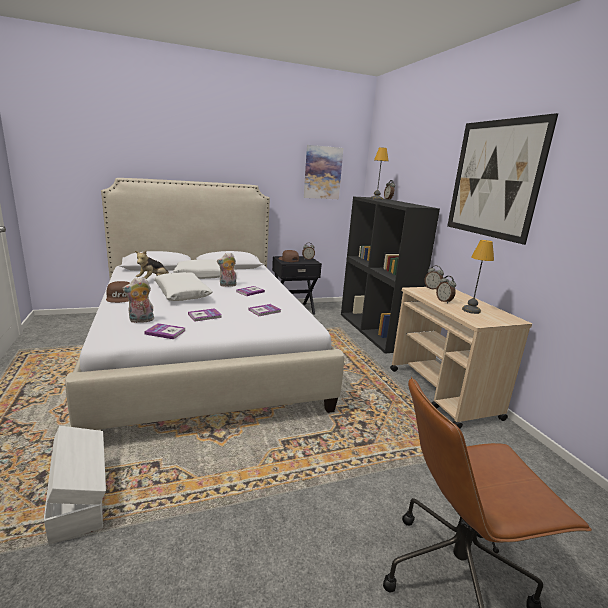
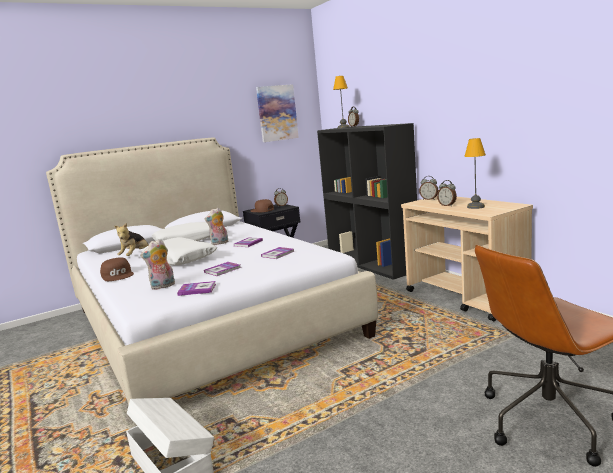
camera: 10 degrees left, 5 degrees down
(494, 179) = (462, 84): picture -> none

